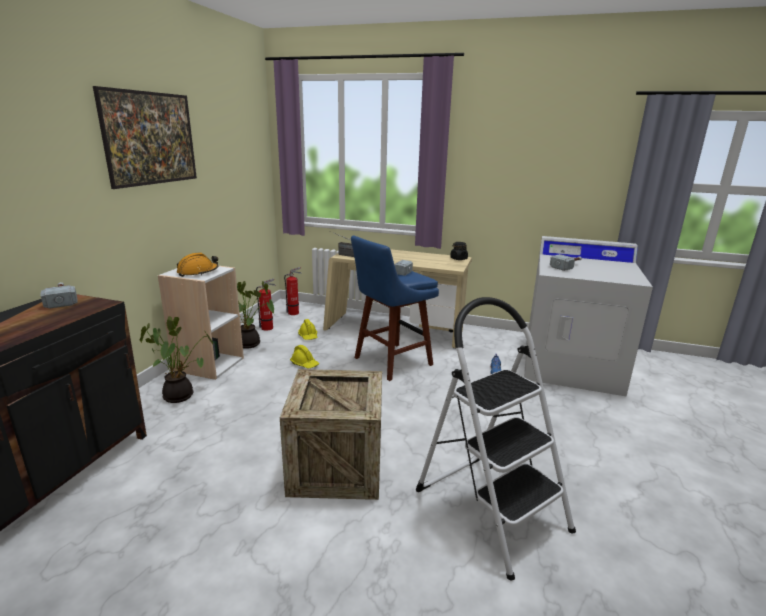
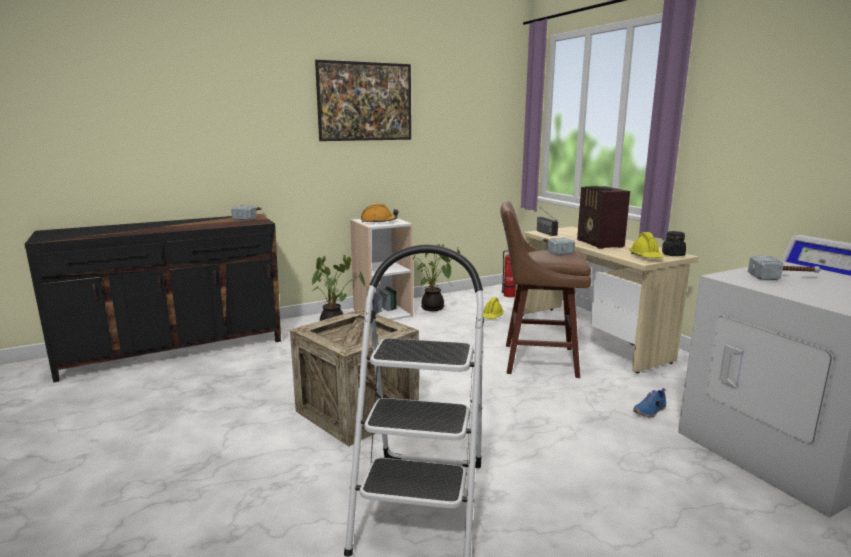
camera: 45 degrees right, 5 degrees down
(268, 328) = (468, 301): fire extinguisher -> none
(304, 364) = (453, 335): yellow hard hat -> yellow hard hat (646, 257)
(390, 362) = (536, 360): blue stool -> brown stool
(403, 258) = (599, 243): none -> radio

